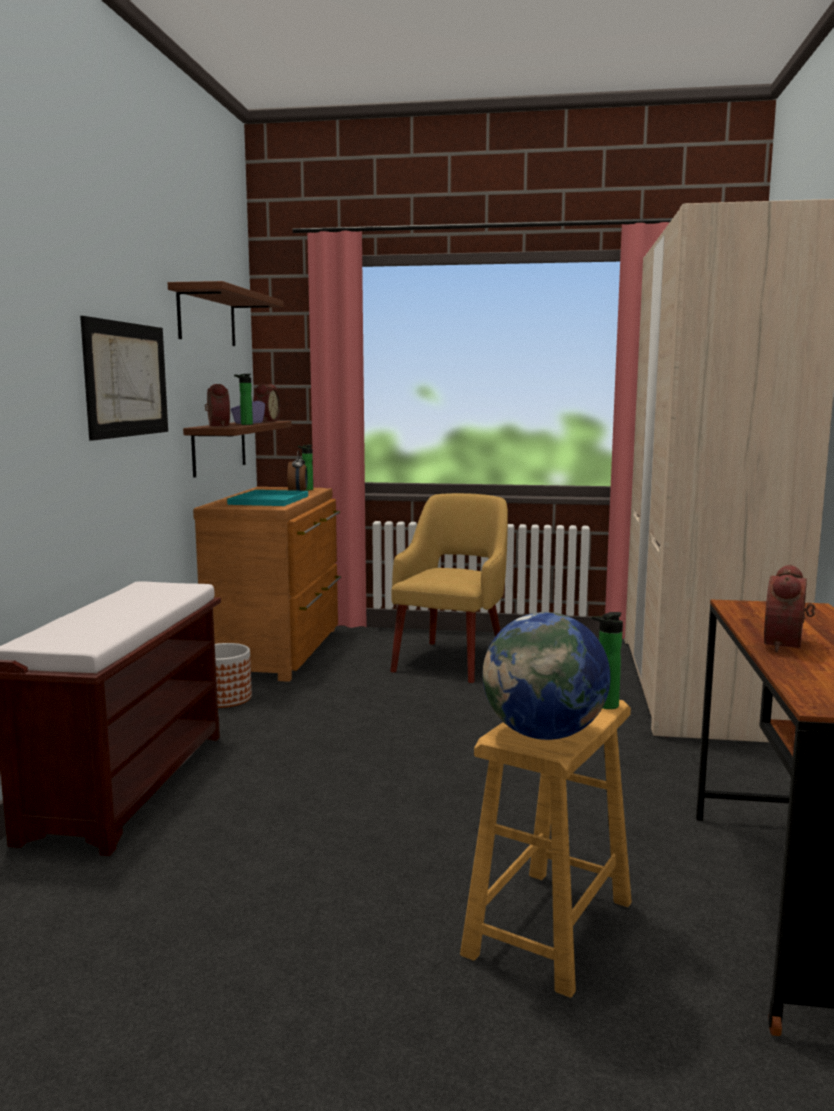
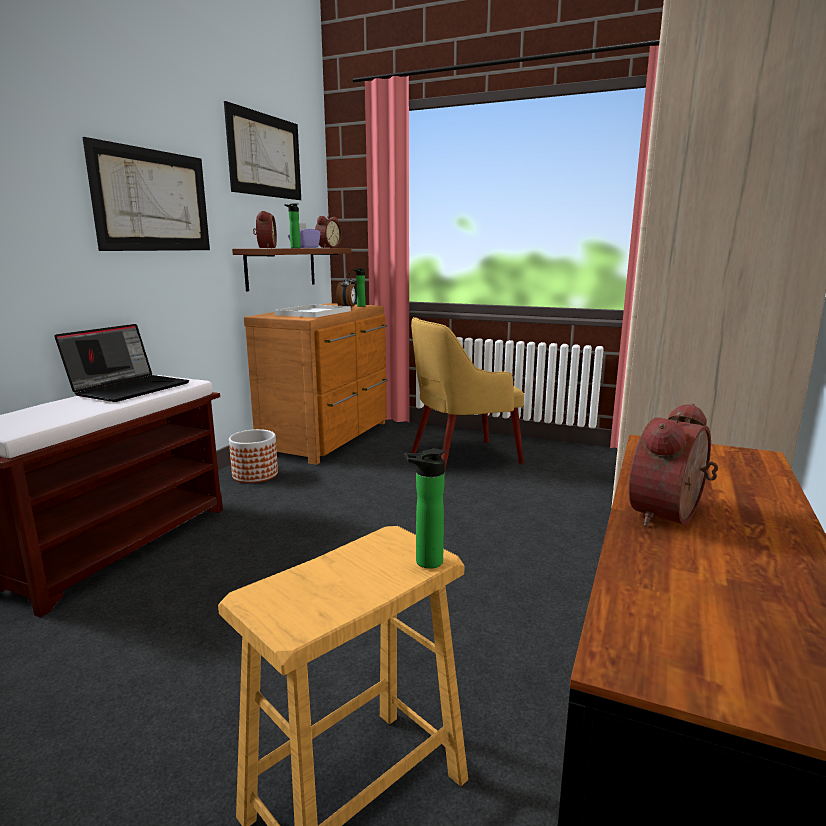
camera: 15 degrees right, 5 degrees up
(133, 597) = (130, 388): none -> laptop
(207, 317) = (265, 155): brown shelf -> picture
(269, 500) = (313, 313): turquoise tray -> white tray
(452, 660) = (462, 457): yellow armchair -> yellow armchair turned 150 degrees counterclockwise
(544, 734) = (306, 599): globe -> none

